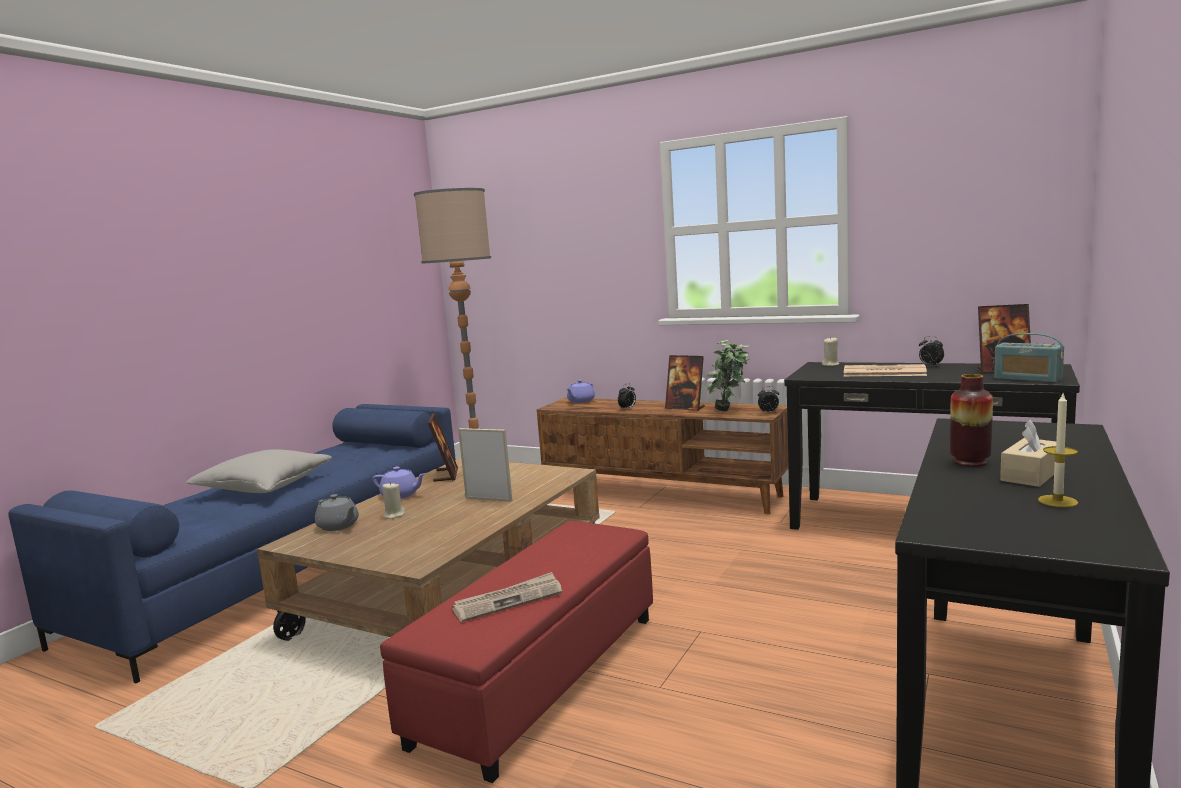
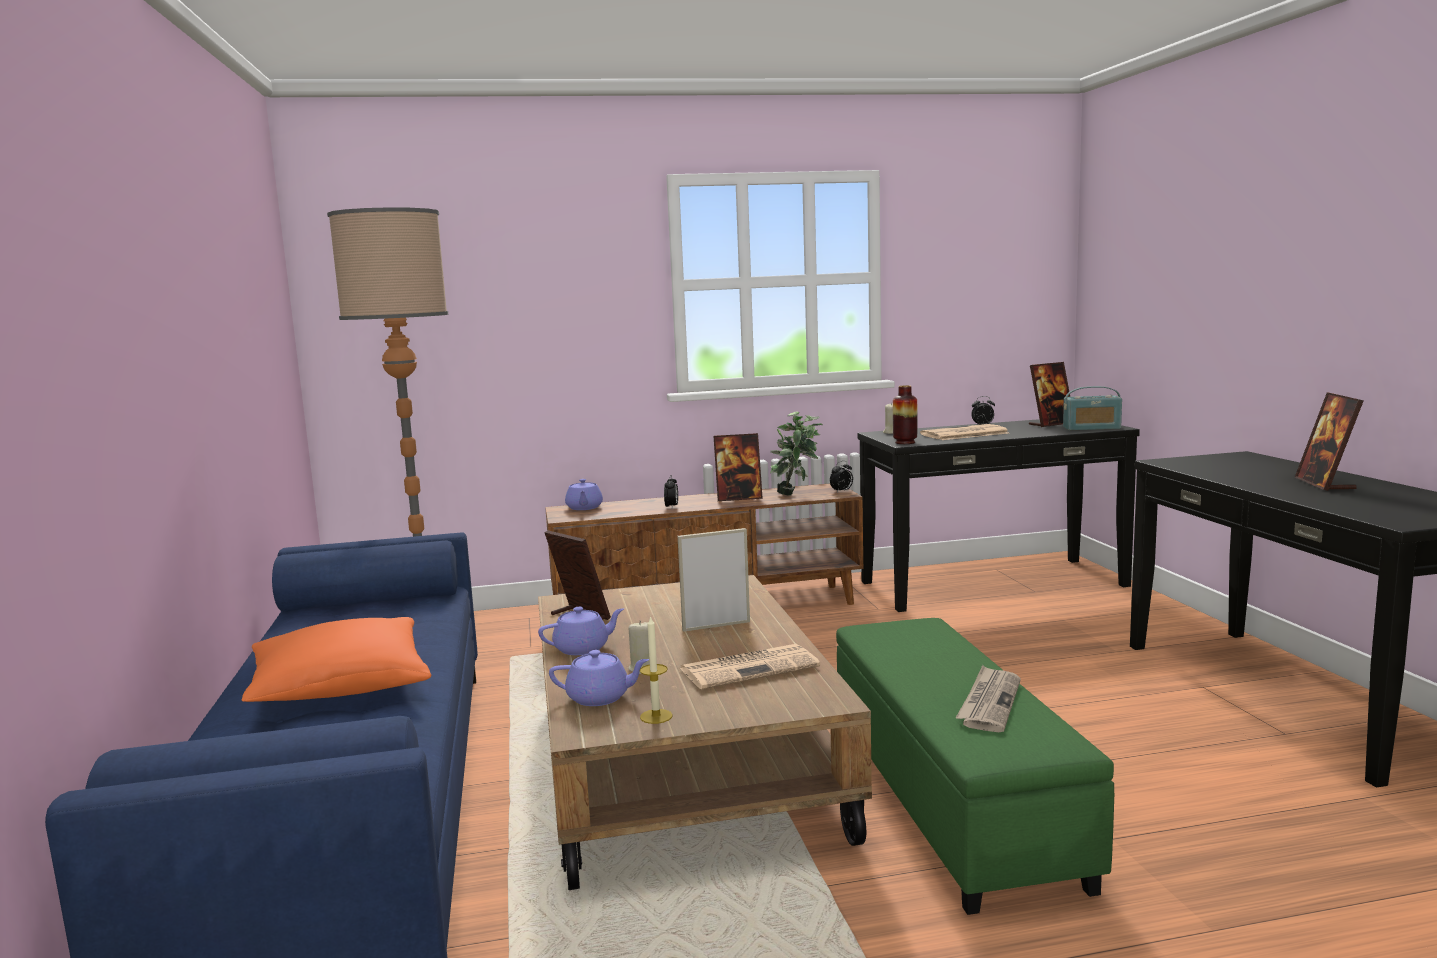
camera: 40 degrees left, 0 degrees up
(264, 487) = (340, 687): grey pillow -> orange pillow
(338, 526) = (600, 698): grey teapot -> purple teapot
(437, 531) = (750, 667): none -> newspaper
(542, 677) = (954, 800): red ottoman -> green ottoman
(970, 462) = (1266, 483): vase -> vase (905, 442)
(1030, 475) = (1325, 484): beige tissue box -> picture frame
(1057, 501) = (1391, 495): candle -> candle (656, 716)

